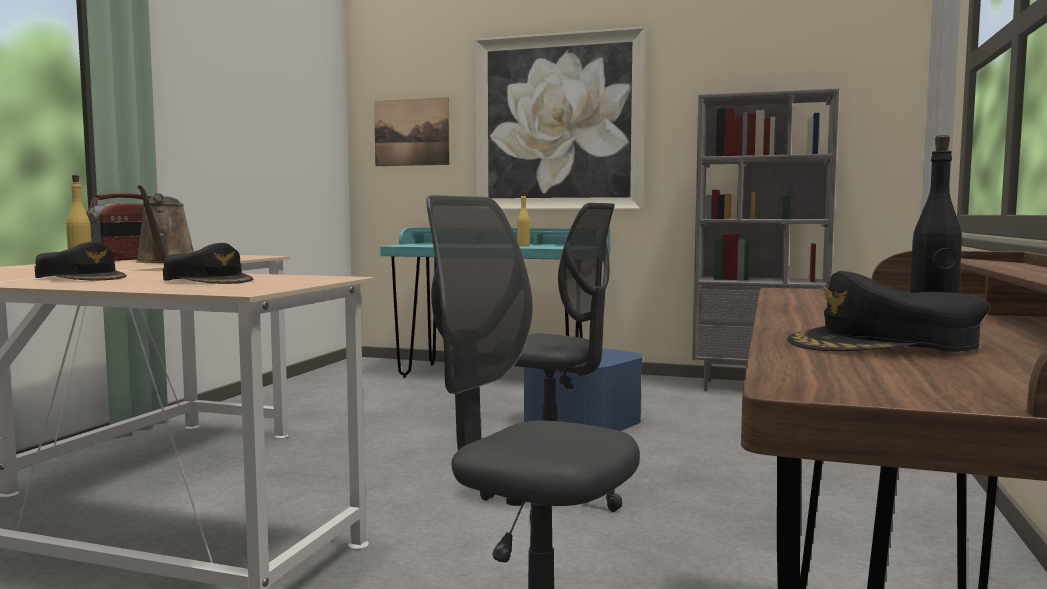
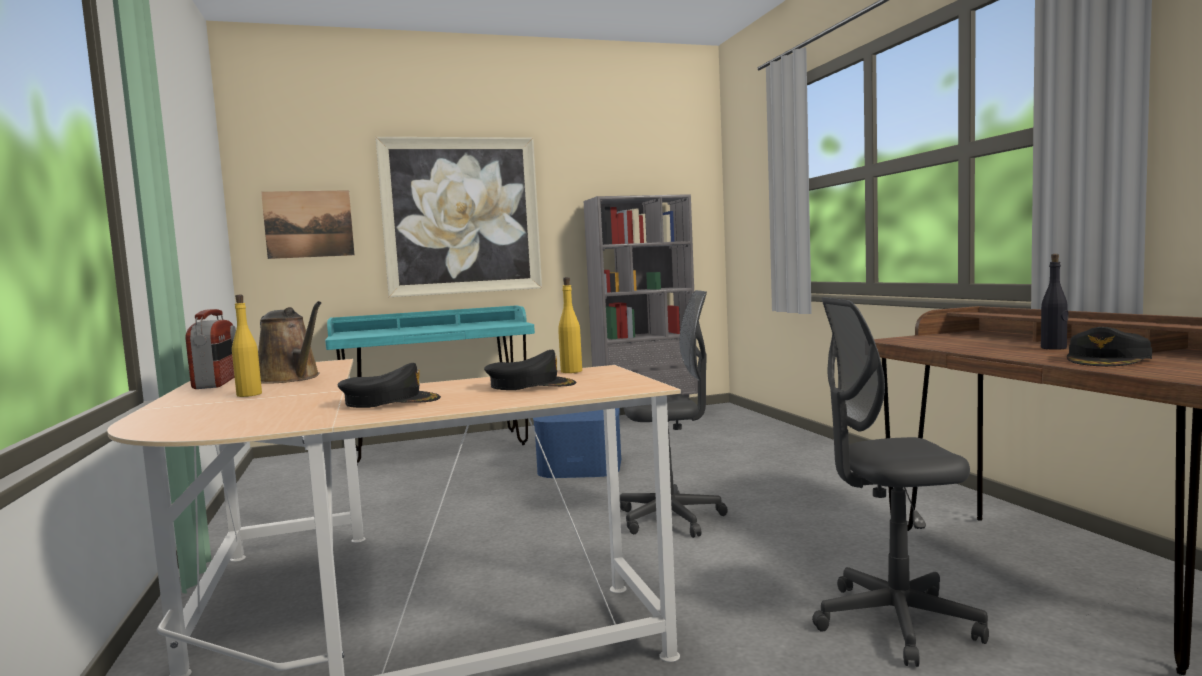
camera: 35 degrees left, 0 degrees up
(523, 246) = (462, 326): yellow bottle -> yellow bottle (571, 371)

